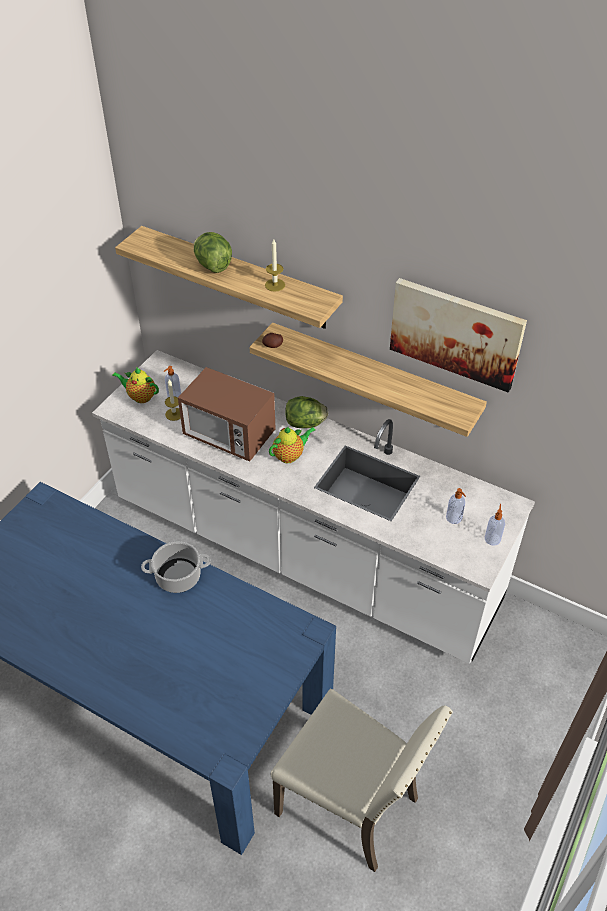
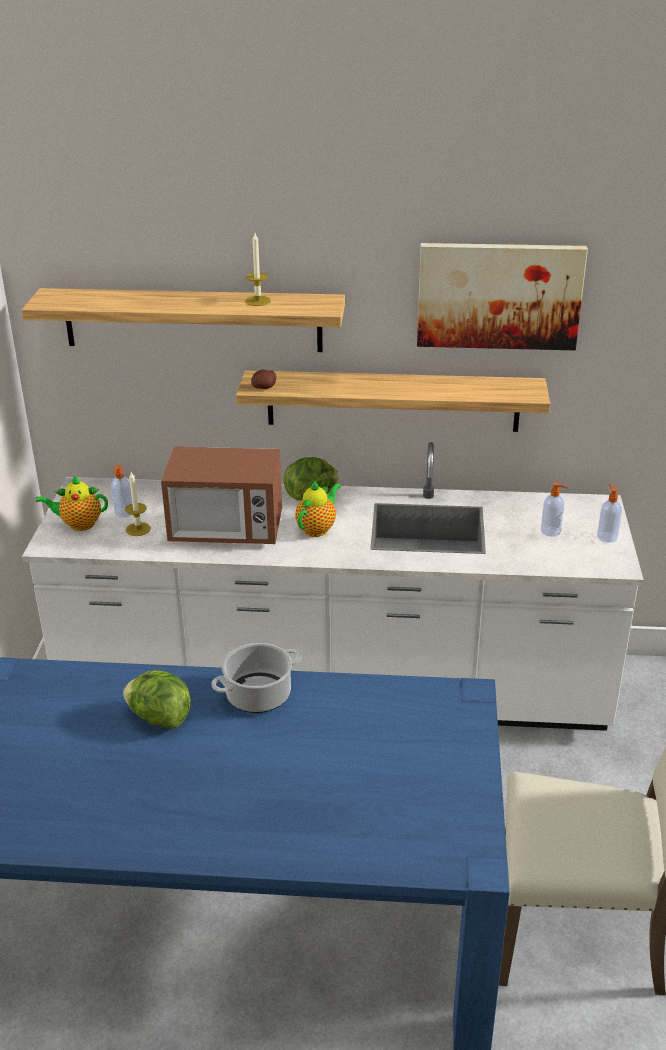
camera: 25 degrees left, 15 degrees down
(212, 265) = (165, 301): lettuce -> lettuce (159, 718)

